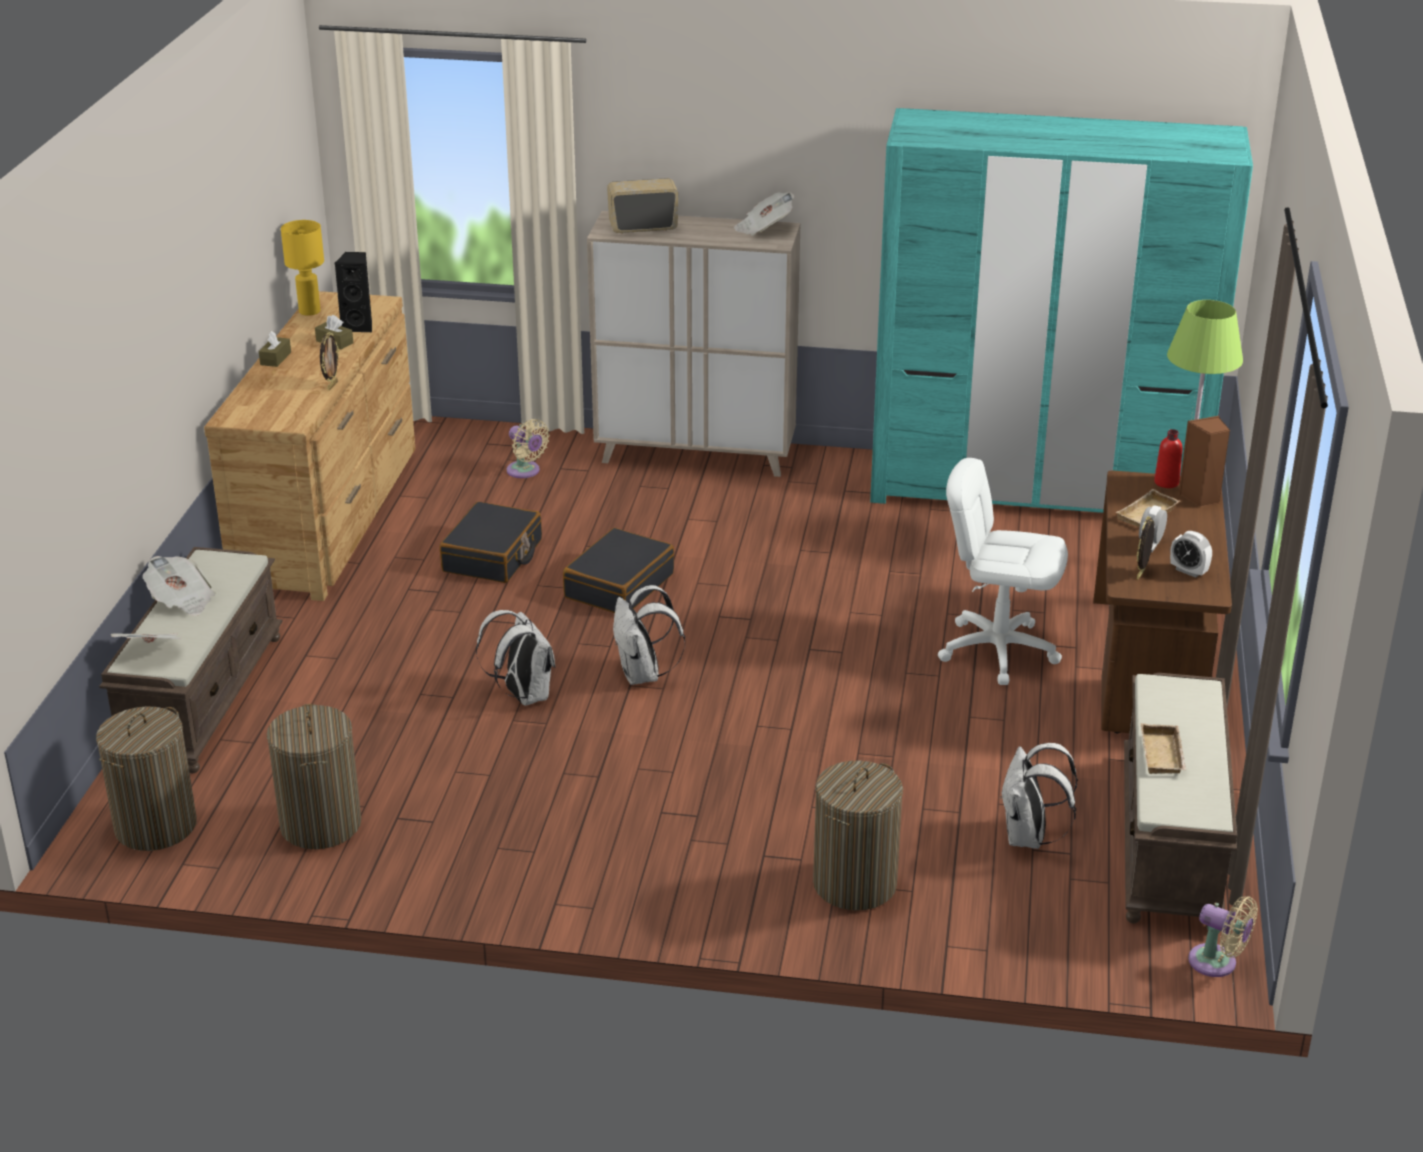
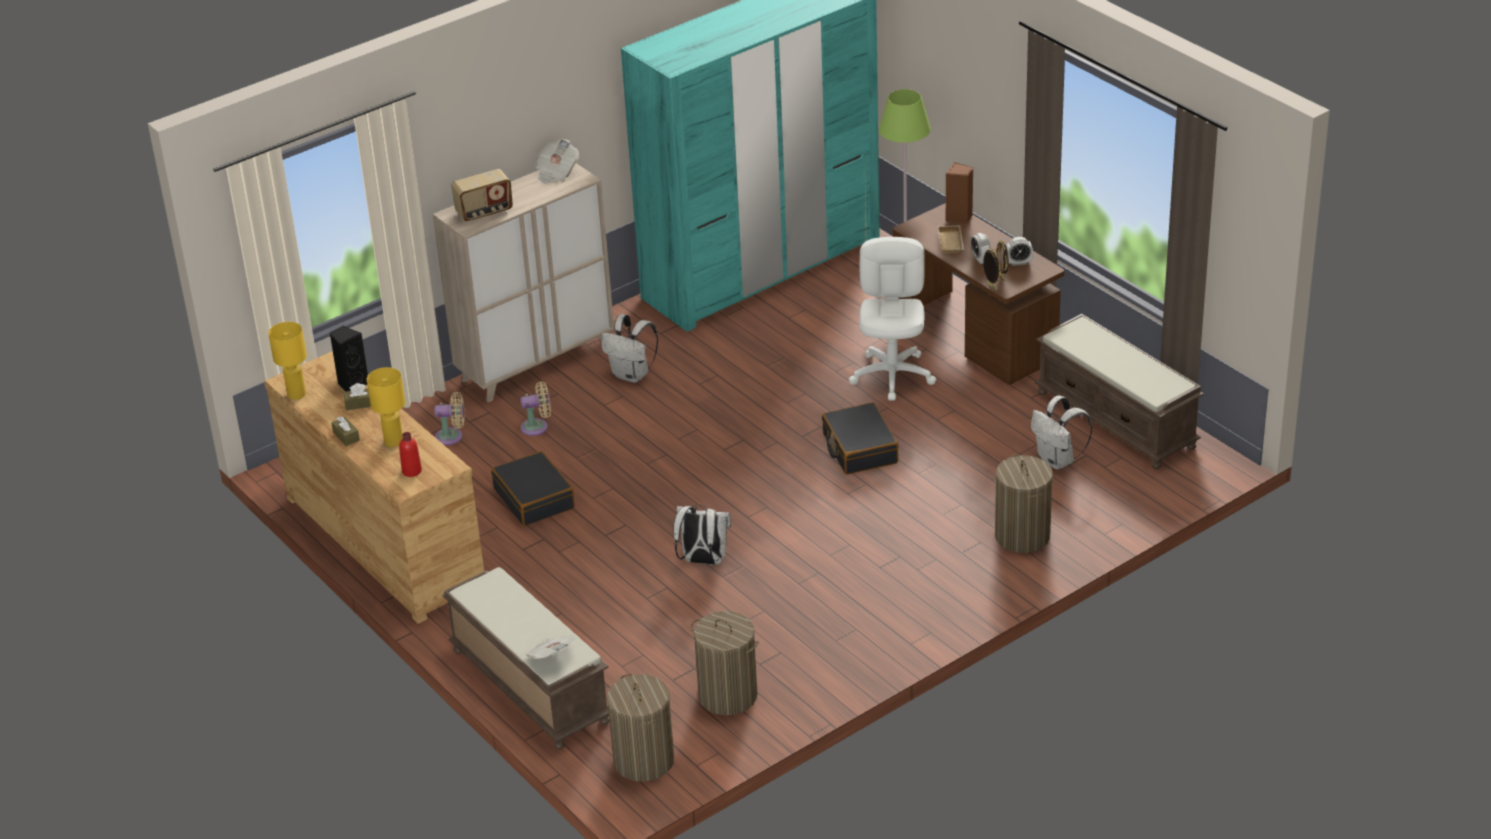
camera: 45 degrees left, 5 degrees up
(182, 601) = (507, 622): newspaper -> none
(297, 381) = (393, 441): none -> yellow table lamp
(332, 386) = (421, 431): picture frame -> picture frame (991, 286)
(618, 585) = (638, 468): black suitcase -> black suitcase (859, 449)
(643, 228) = (484, 212): radio -> radio turned 150 degrees counterclockwise
(643, 675) = (744, 507): white backpack -> white backpack (632, 375)
(998, 650) = (893, 375): white office chair -> white office chair turned 120 degrees clockwise
(1164, 755) = (1117, 368): beige tray -> none
(1166, 482) = (930, 218): red bottle -> red bottle (412, 471)
(1217, 963) = (1216, 462): beige fan -> beige fan (537, 427)

